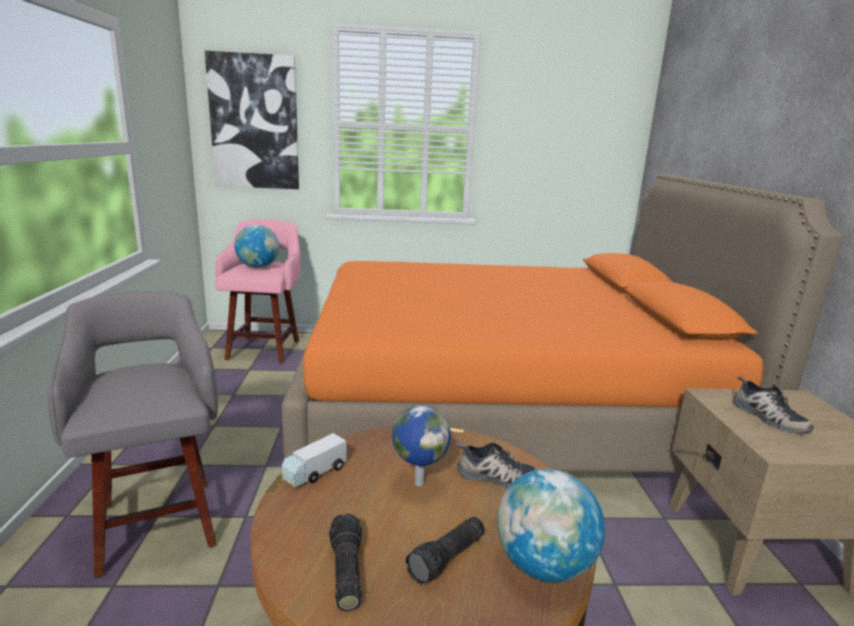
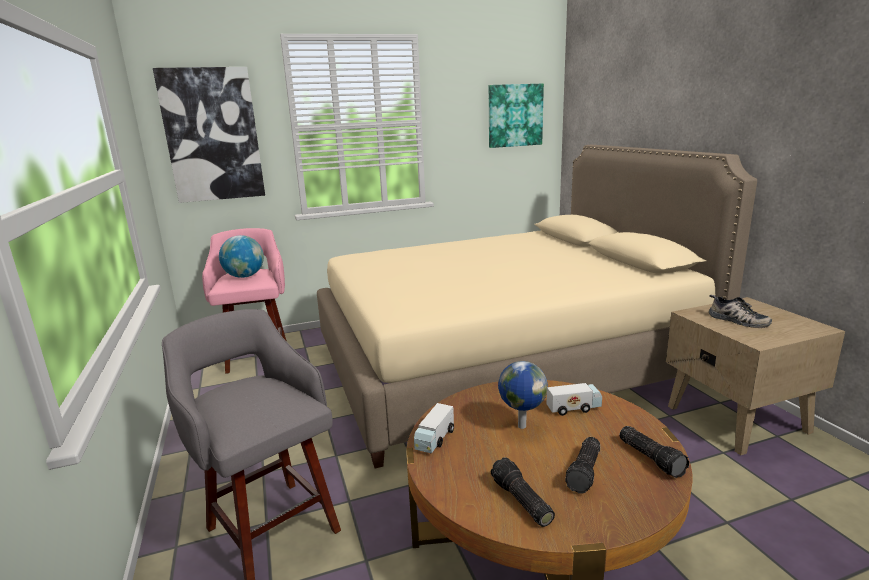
camera: 15 degrees left, 0 degrees up
(496, 477) = (574, 408): shoe -> toy truck
(501, 408) = (503, 362): orange bed -> beige bed
(543, 565) = (652, 458): globe -> flashlight
(587, 133) = (515, 115): none -> picture

